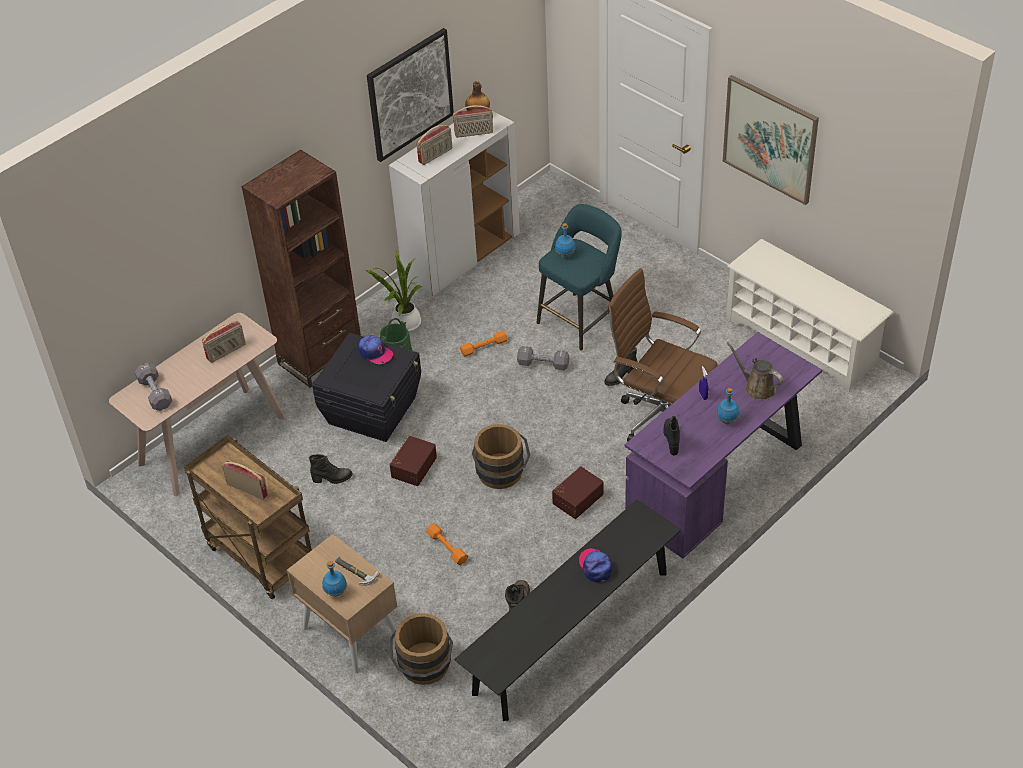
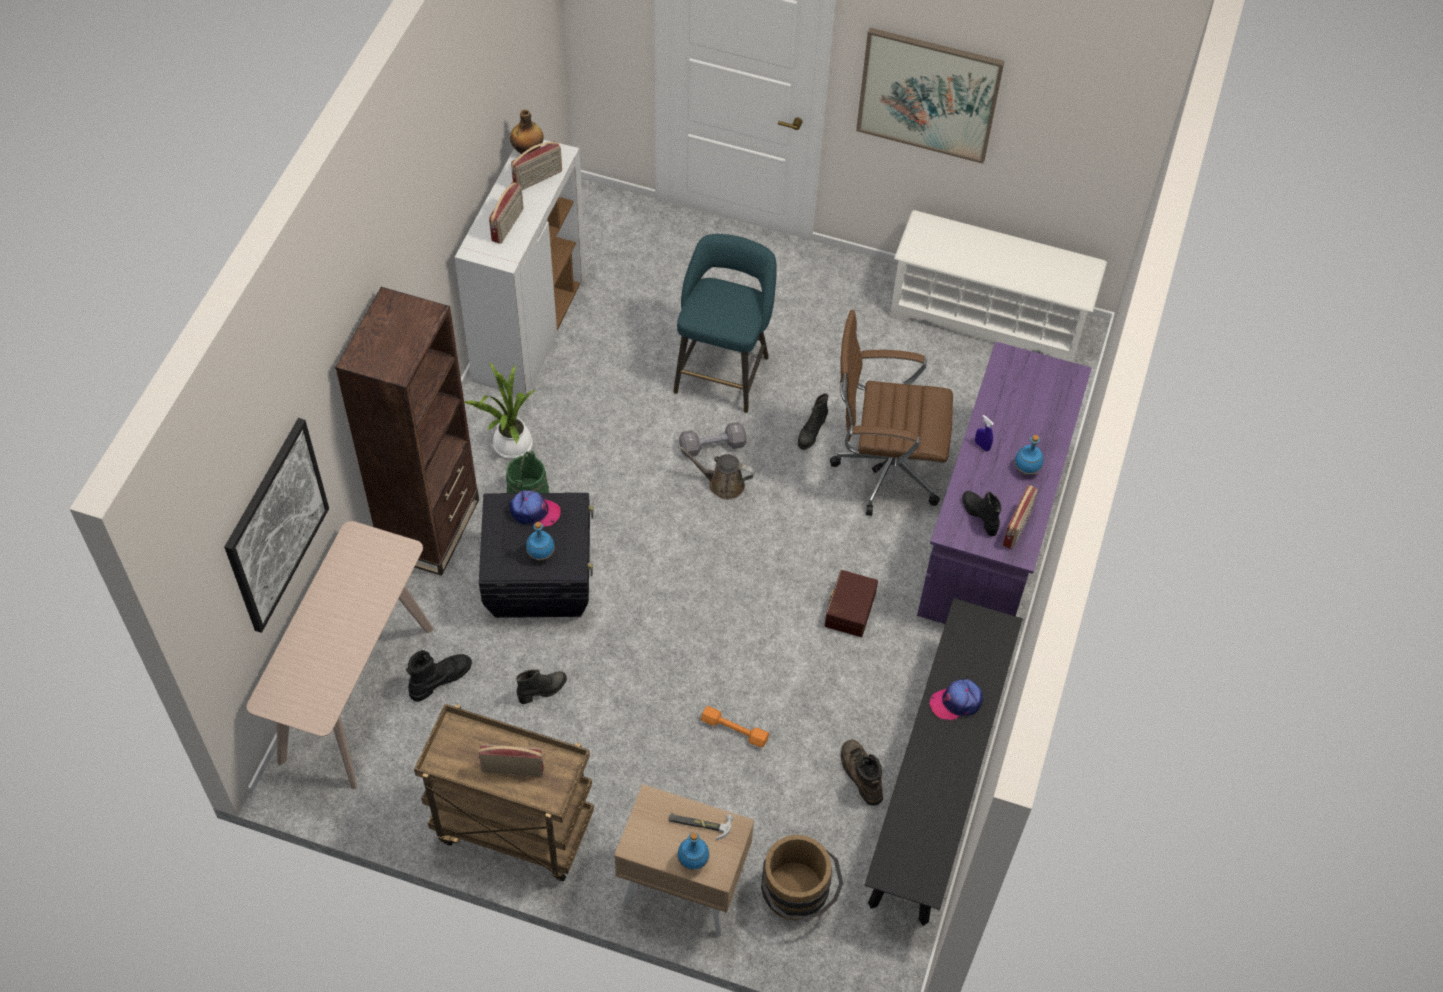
camera: 30 degrees left, 10 degrees up
(155, 393) = (306, 677): grey dumbbell -> none
(226, 352) = (366, 584): radio -> radio (1017, 528)
(270, 449) = (439, 679): none -> black boot
(410, 94) = (462, 157): picture -> picture (276, 525)
(413, 466) = (633, 638): brown storage box -> none
(484, 347) = (627, 446): orange dumbbell -> none
(501, 475) = (745, 611): brown bucket -> none
(565, 254) = (708, 305): blue bottle -> blue bottle (540, 554)
(595, 566) = (956, 702): cap -> cap turned 60 degrees counterclockwise
(757, 387) = (1035, 415): brown watering can -> brown watering can (722, 484)

